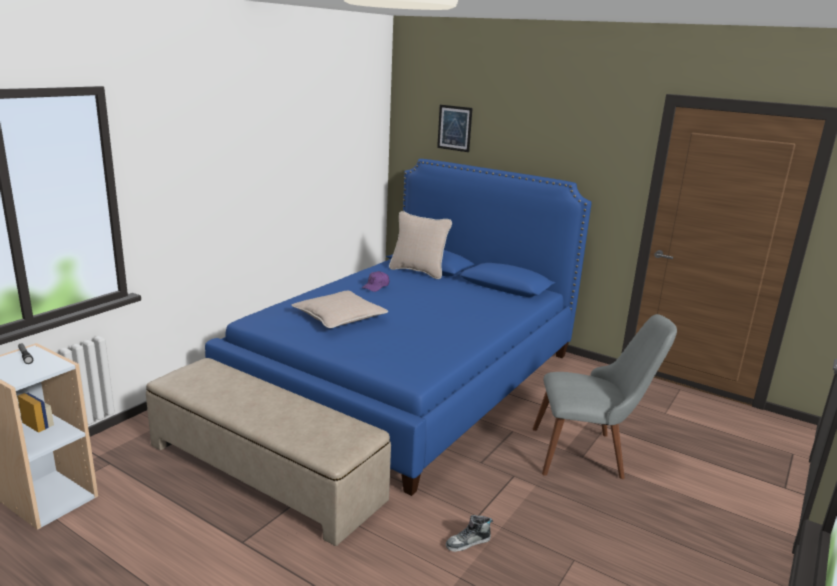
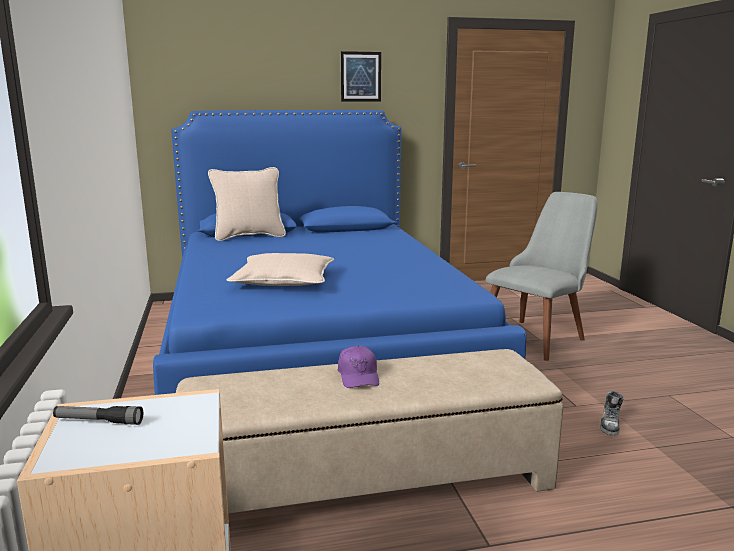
camera: 45 degrees left, 5 degrees down
(376, 286) = (246, 254): purple cap -> purple cap (358, 376)
(454, 128) = (227, 71): picture -> picture (360, 76)

